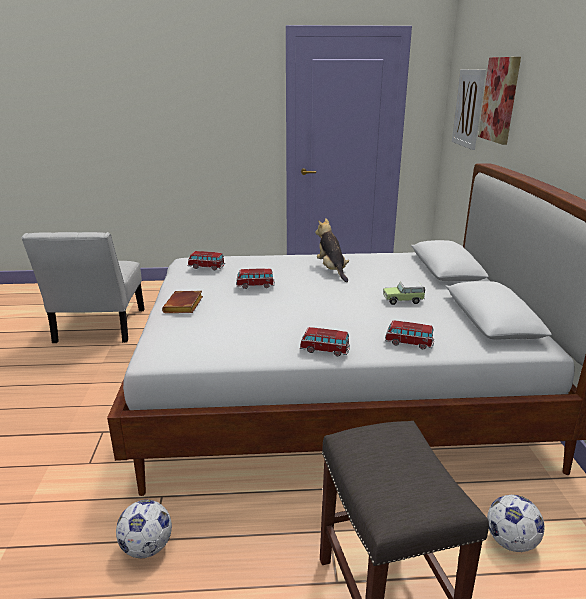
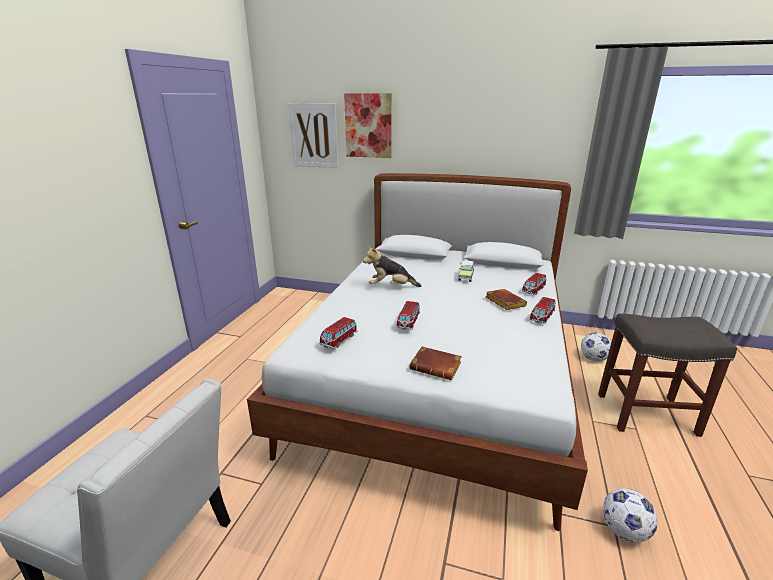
camera: 70 degrees left, 0 degrees up
(345, 325) = (503, 302): none -> brown book

